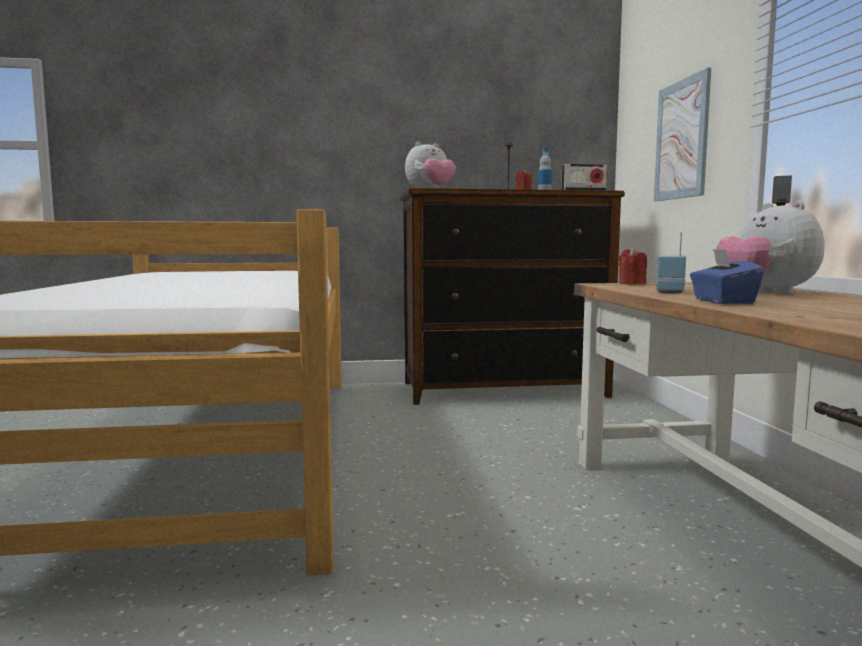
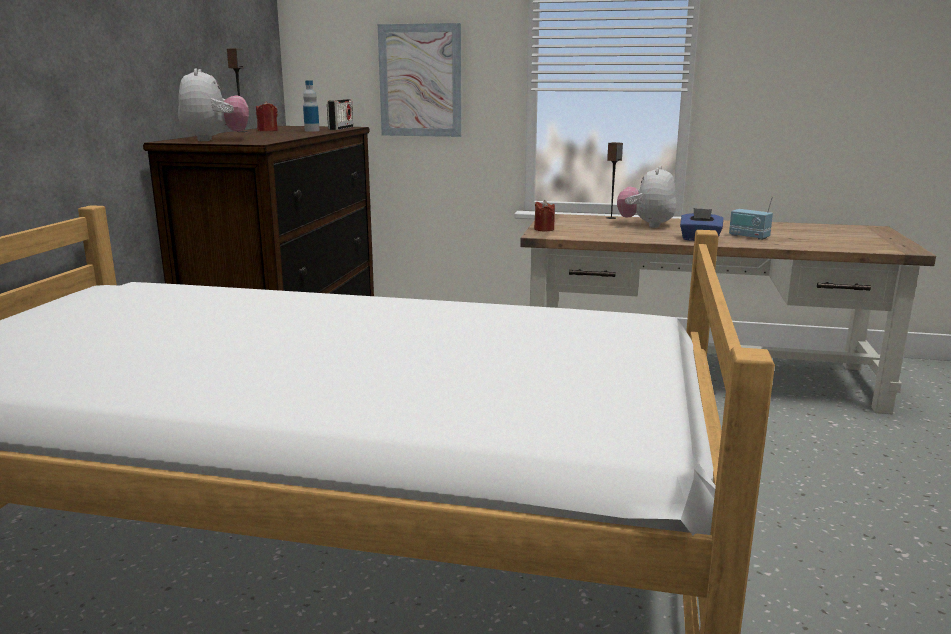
camera: 70 degrees left, 10 degrees up
(669, 291) = (623, 234): radio -> radio (748, 237)
(765, 293) = (646, 225): plush toy -> plush toy turned 105 degrees clockwise

